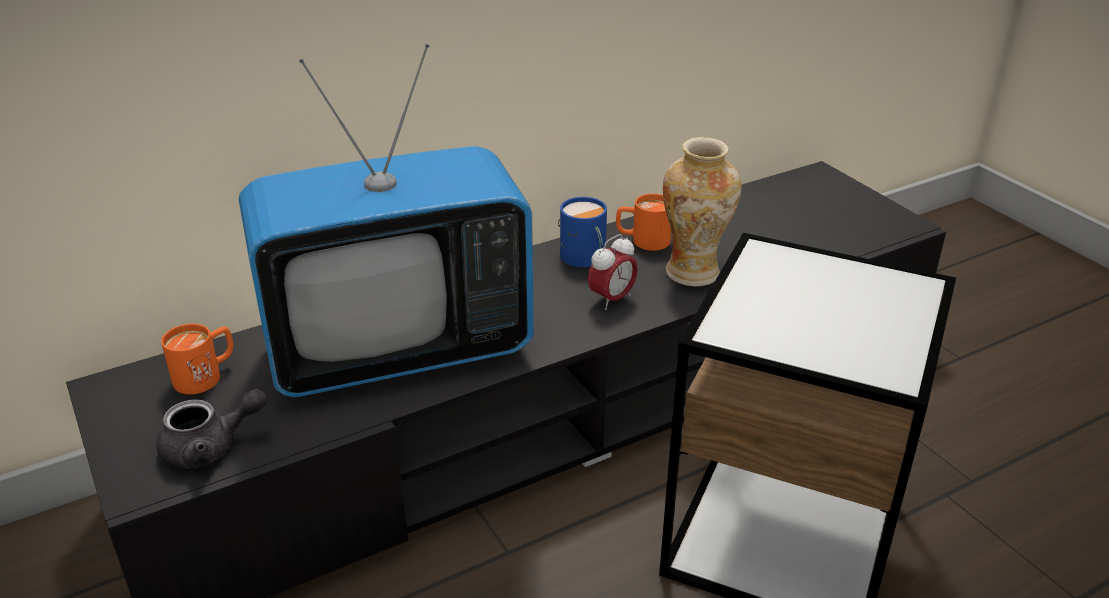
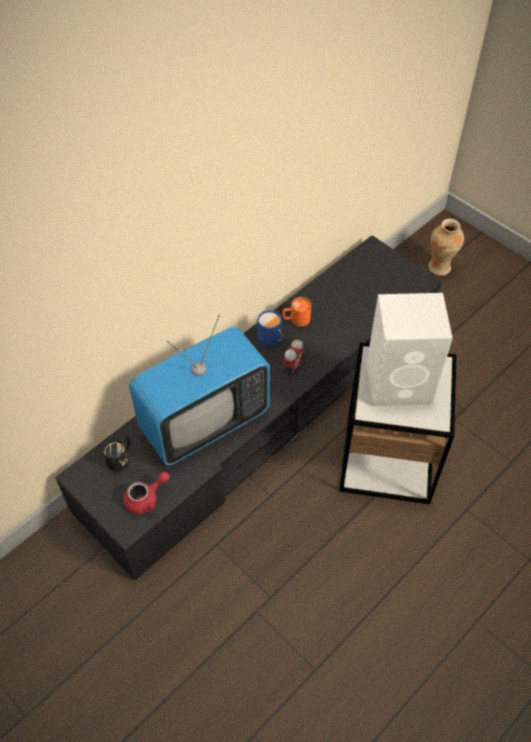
camera: 15 degrees left, 20 degrees up
(206, 375) = (121, 458): orange mug -> black mug
(211, 447) = (146, 499): grey teapot -> red teapot
(694, 273) = (327, 339): vase -> vase (440, 268)
(816, 301) = (400, 383): none -> white speaker

